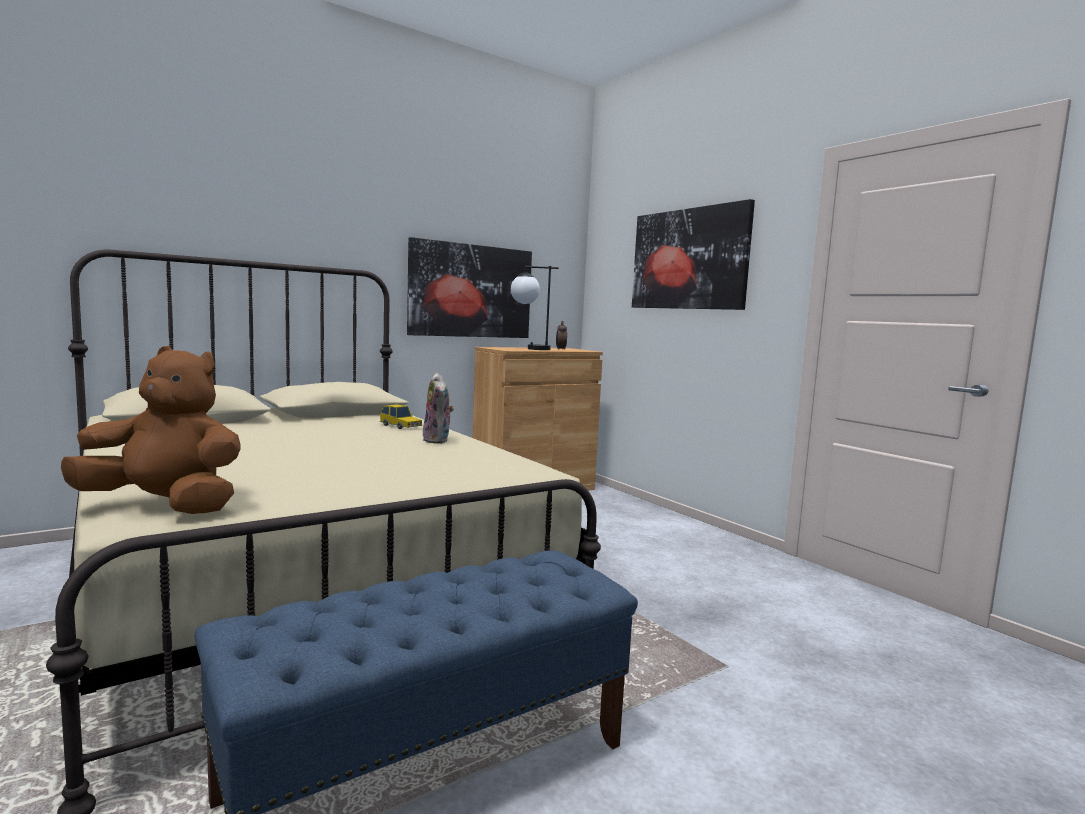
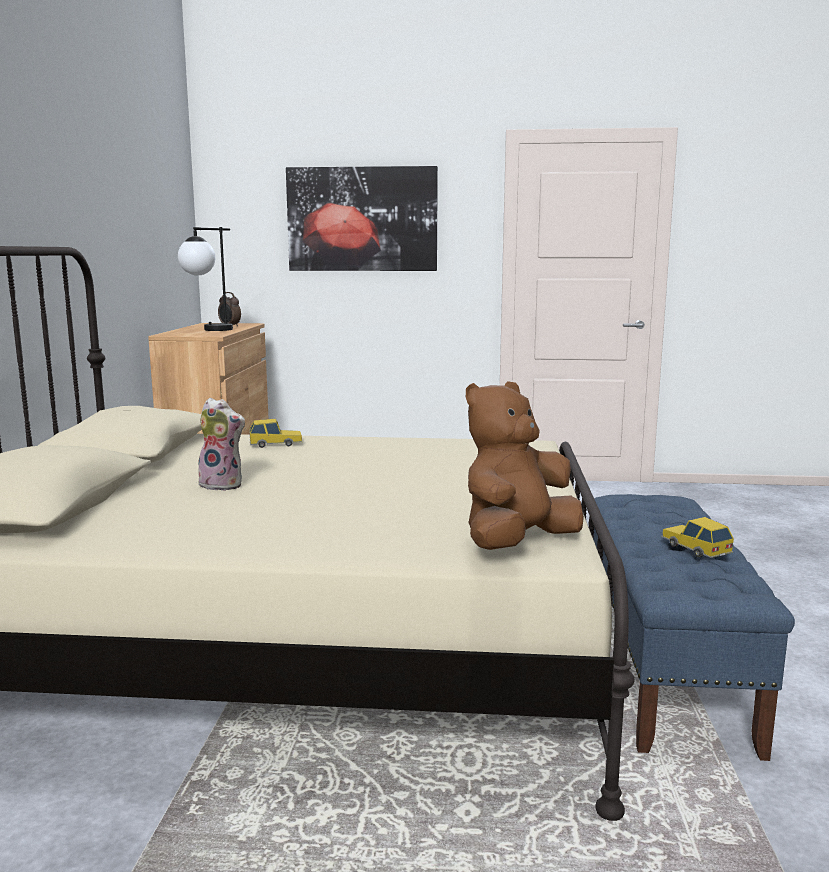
camera: 50 degrees left, 5 degrees up
(397, 614) = (695, 548): none -> toy car
(438, 440) = (370, 445): plush toy -> plush toy (224, 485)
(471, 291) = (132, 263): picture -> none

